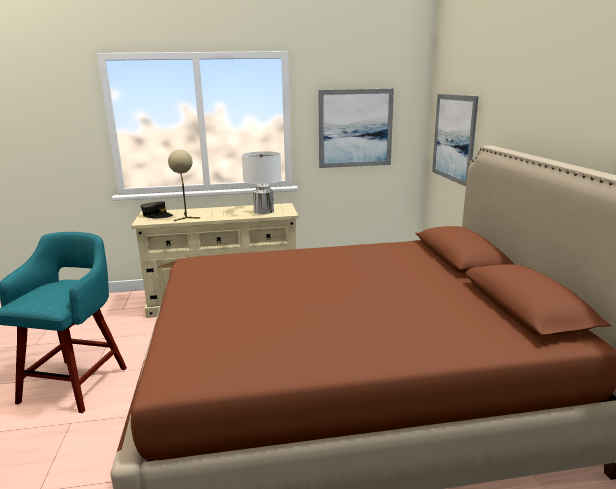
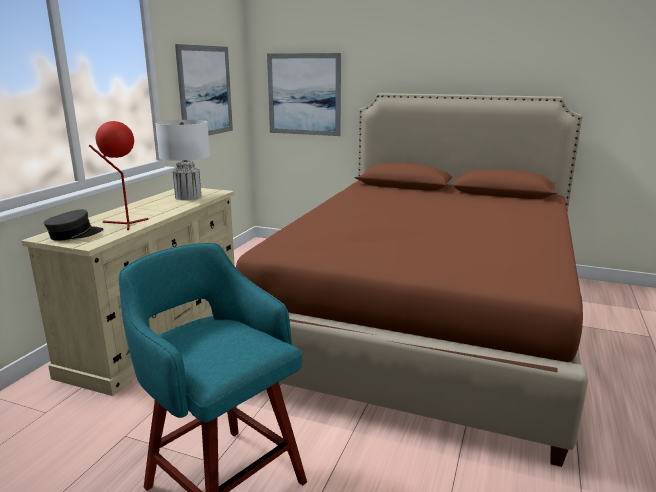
camera: 60 degrees left, 0 degrees up
(186, 217) = (125, 224): beige table lamp -> red table lamp

